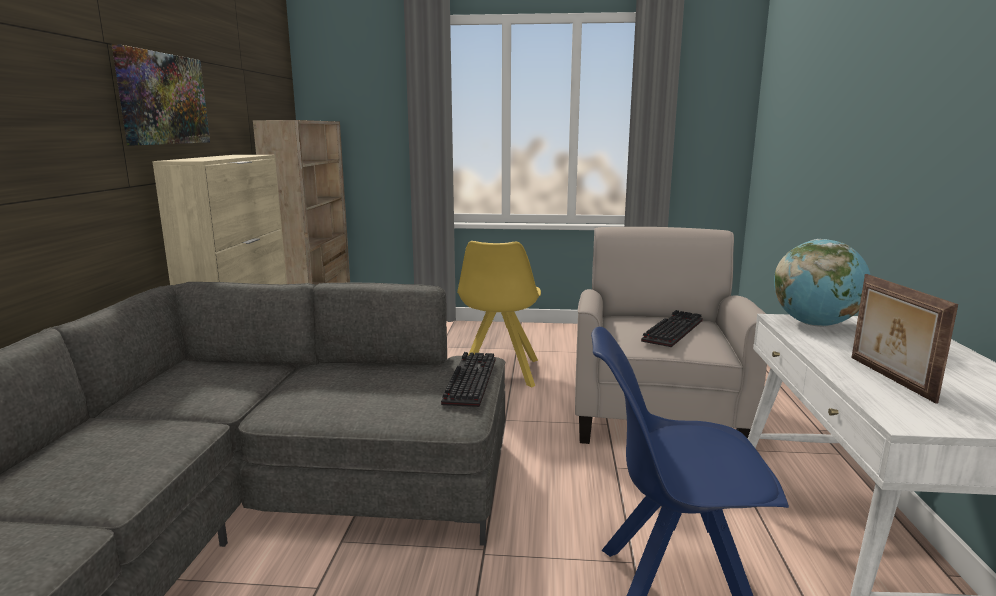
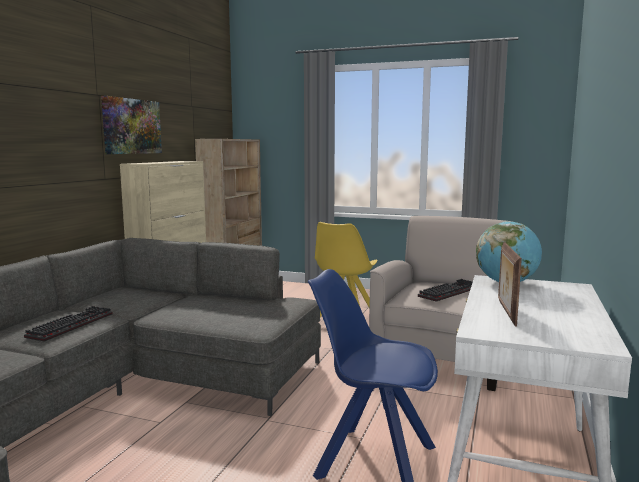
camera: 15 degrees right, 5 degrees down
(468, 380) = (282, 309): keyboard -> keyboard (71, 324)

